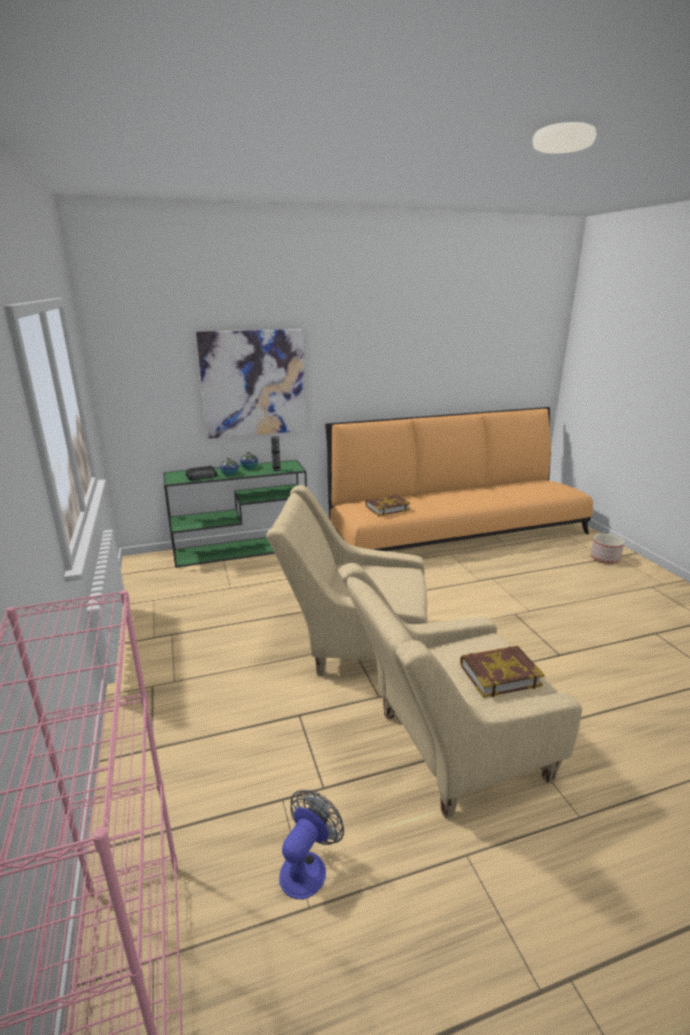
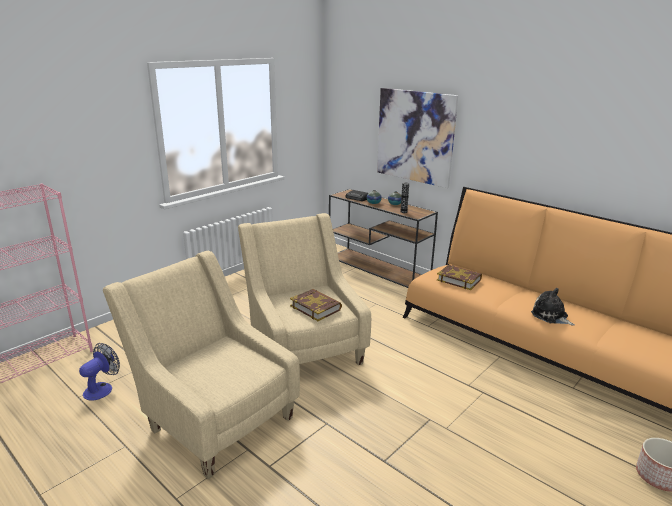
camera: 60 degrees right, 0 degrees up
(242, 549) = (378, 267): green console table -> brown console table
(307, 866) = (102, 388): fan -> fan turned 60 degrees counterclockwise
(474, 500) = (551, 316): none -> plush toy
(499, 675) = (221, 376): book -> book (316, 307)

